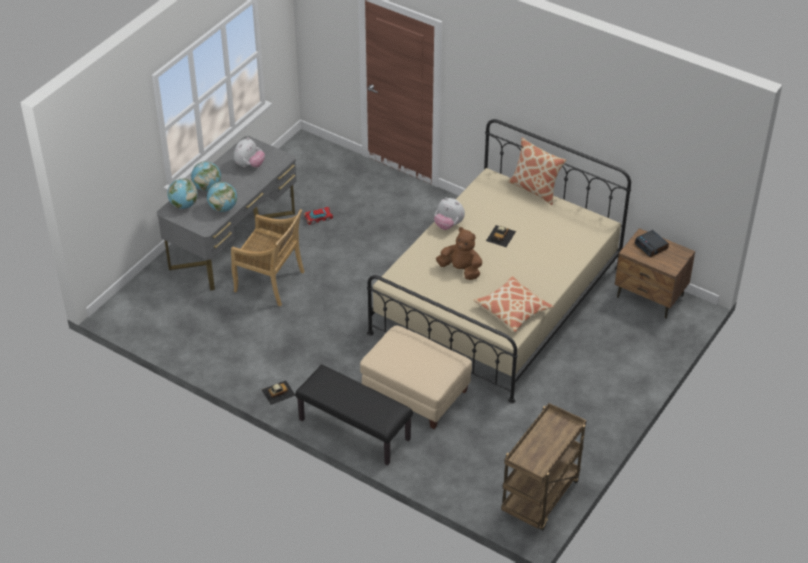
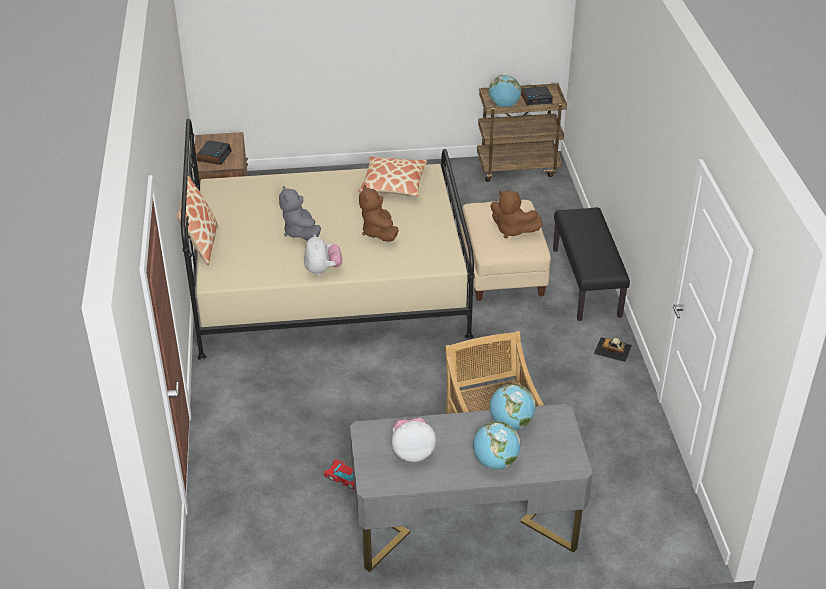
camera: 130 degrees left, 5 degrees down
(183, 205) = (548, 460): globe -> globe (504, 106)
(406, 357) = (512, 230): none -> brown plush toy
(501, 236) = (300, 232): toy car -> grey plush toy
(537, 453) = (536, 100): none -> alarm clock

